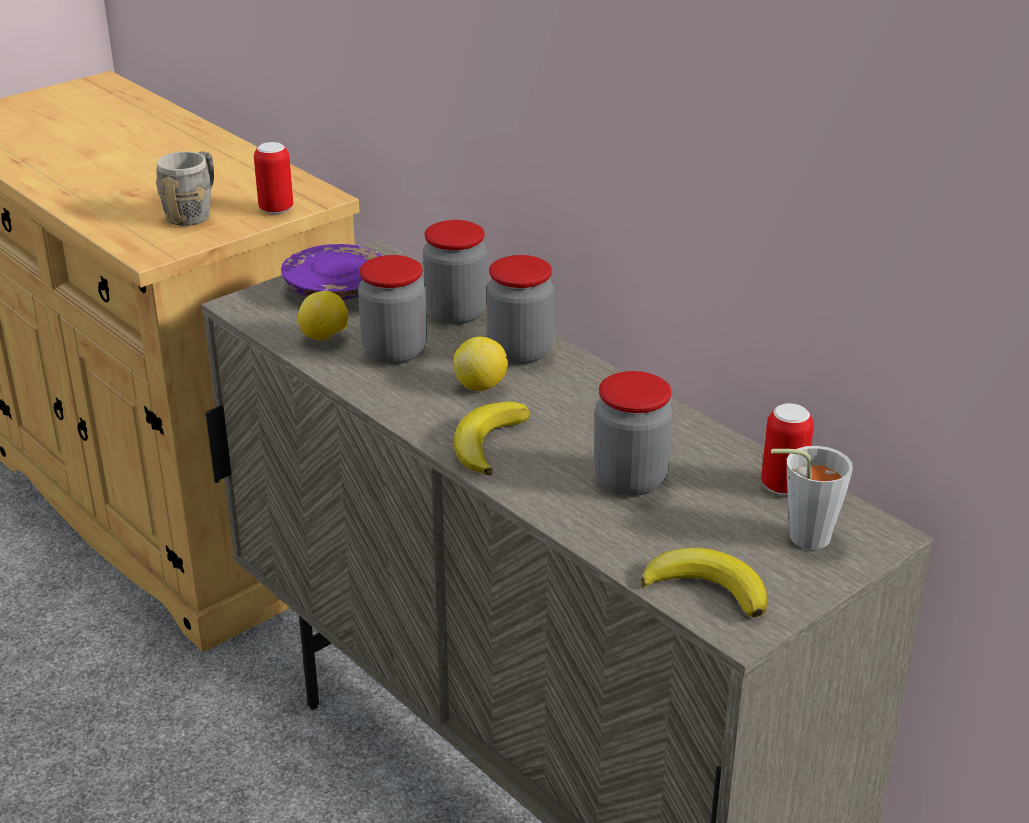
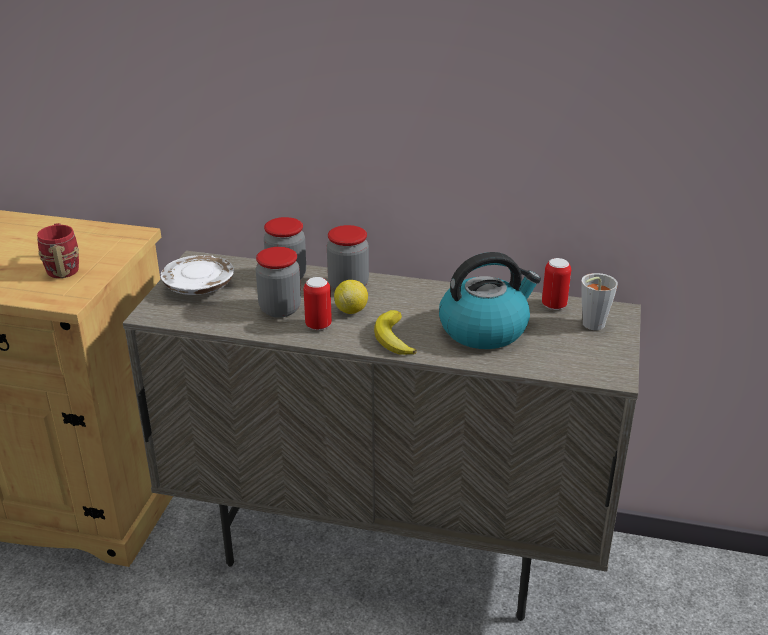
camera: 35 degrees left, 0 degrees up
(194, 213) = (63, 267): grey mug -> red mug
(276, 209) = (116, 249): can -> can (318, 325)
(325, 338) = (229, 315): lemon -> none
(336, 289) = (198, 286): purple plate -> white plate
(630, 480) = (484, 329): jar -> kettle
(707, 588) = (581, 365): banana -> none

